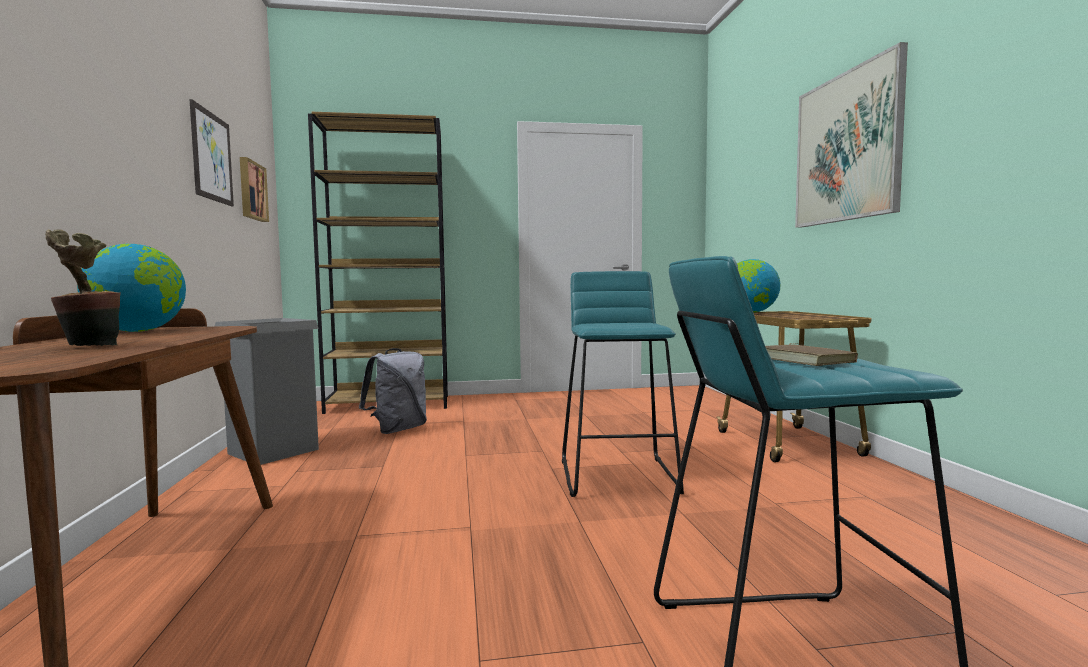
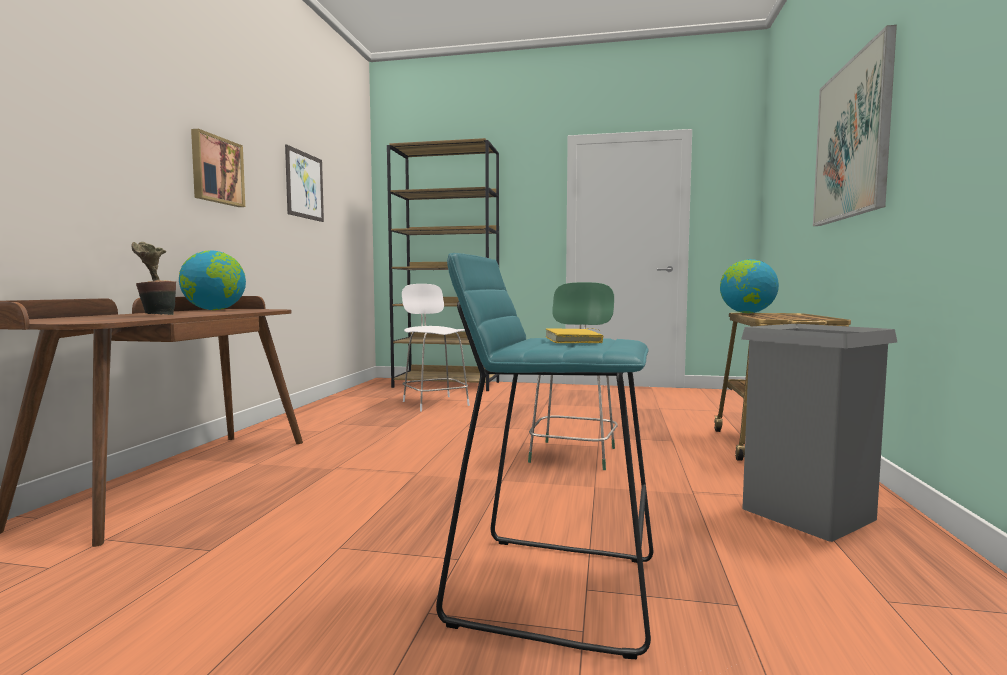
camera: 20 degrees right, 0 degrees up
(251, 191) = (343, 209): picture -> picture (216, 170)
(274, 451) = (335, 409): grey trash can -> grey trash can (808, 513)
(398, 429) = (434, 403): grey backpack -> white chair
(619, 475) = (574, 454): turquoise stool -> green chair
(806, 360) = (575, 341): brown book -> yellow book

